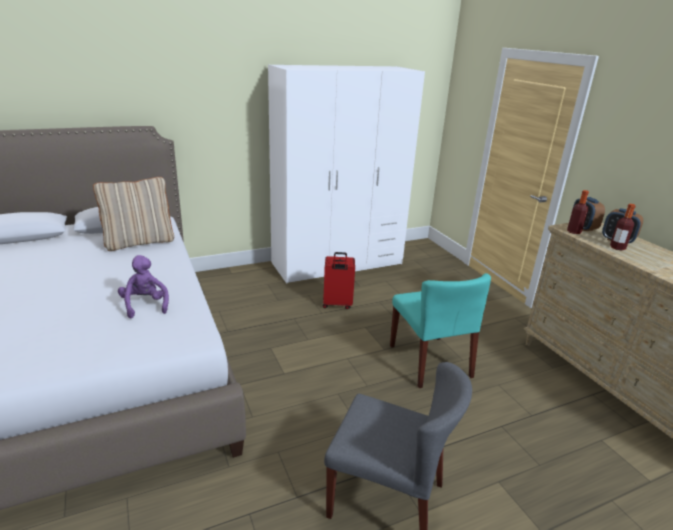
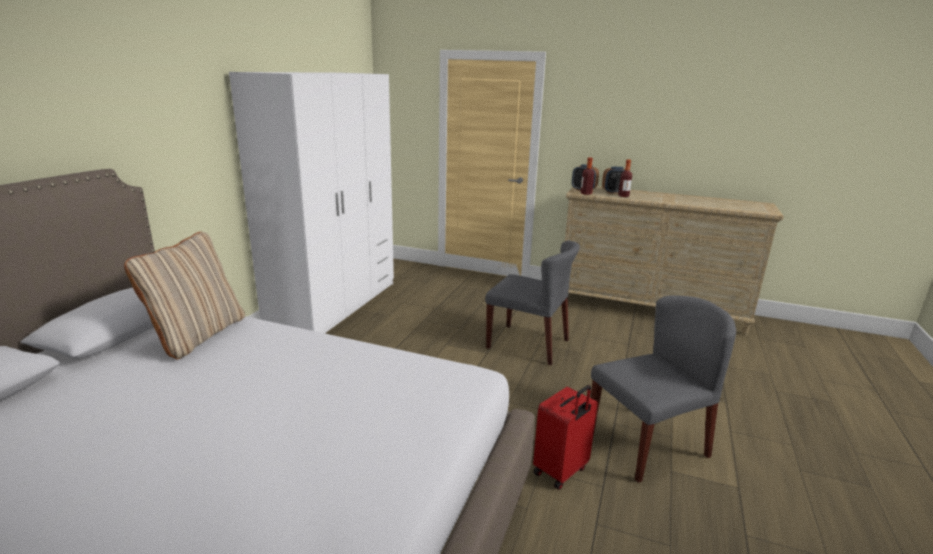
camera: 45 degrees left, 5 degrees down
(145, 305) = (364, 380): purple plush toy -> none
(337, 304) = (393, 338): red suitcase -> red suitcase (561, 471)
(430, 361) = (528, 344): turquoise chair -> grey chair

